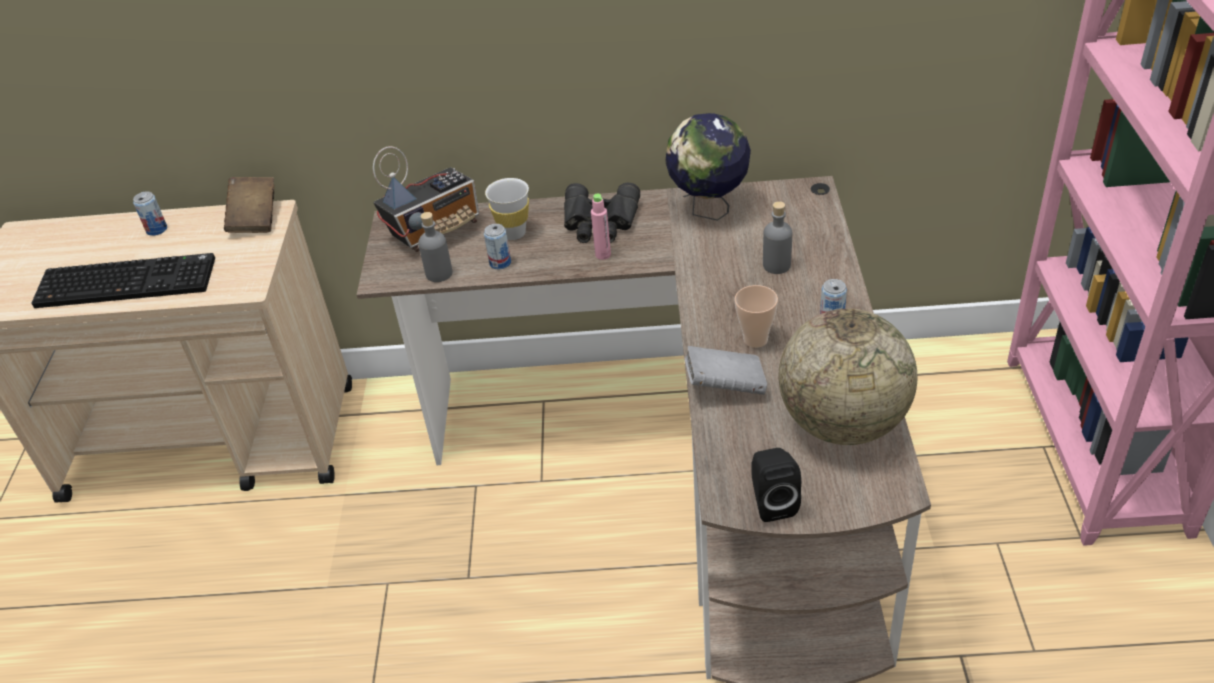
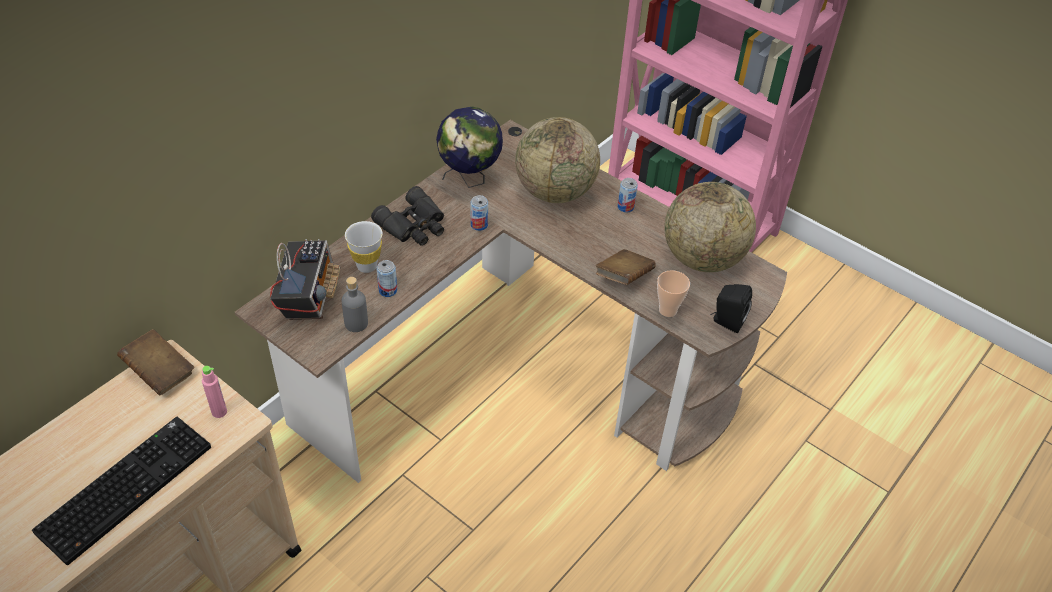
camera: 55 degrees left, 5 degrees up
(157, 230) = (79, 435): can -> can (479, 225)
(603, 255) = (447, 245): pink bottle -> pink bottle (219, 412)
(725, 385) = (623, 277): grey book -> brown book
(755, 339) = (603, 242): cup -> cup (668, 310)
(776, 265) = (555, 192): grey bottle -> globe

